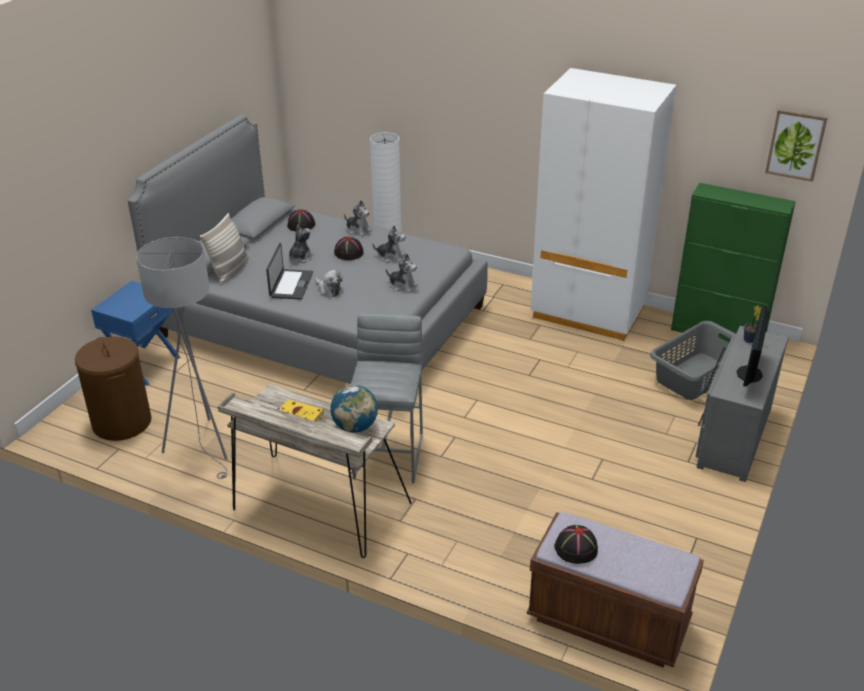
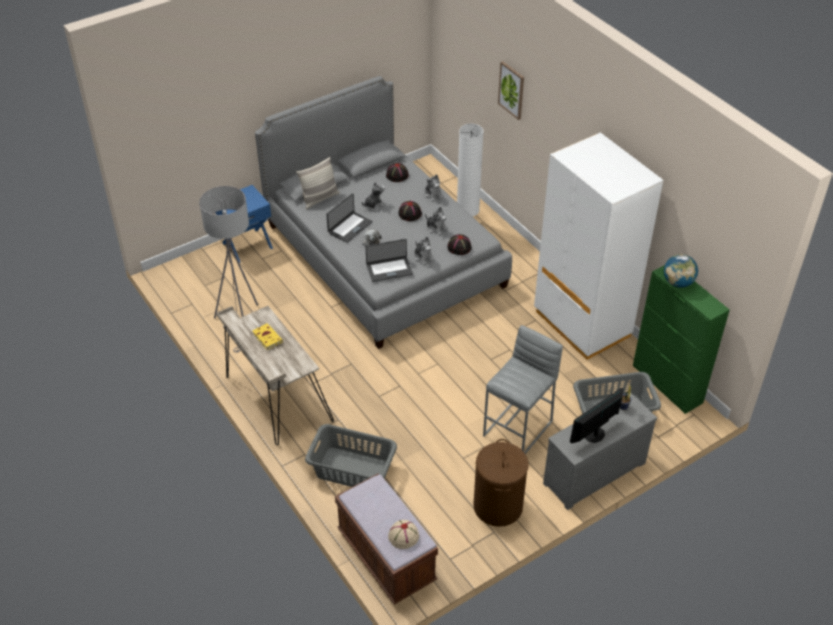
camera: 30 degrees right, 10 degrees up
(122, 422) = (206, 285): brown laundry basket -> brown laundry basket (498, 506)
(355, 427) = (293, 360): globe -> globe (678, 283)
(376, 307) = (389, 269): none -> laptop
(389, 455) = (347, 381): grey stool -> grey stool (519, 428)
(481, 545) = (352, 470): none -> grey laundry basket
(575, 548) = (364, 502): black hat -> black hat (459, 247)
(657, 564) = (403, 536): none -> beige hat
(795, 145) = (736, 266): picture -> picture (511, 90)

